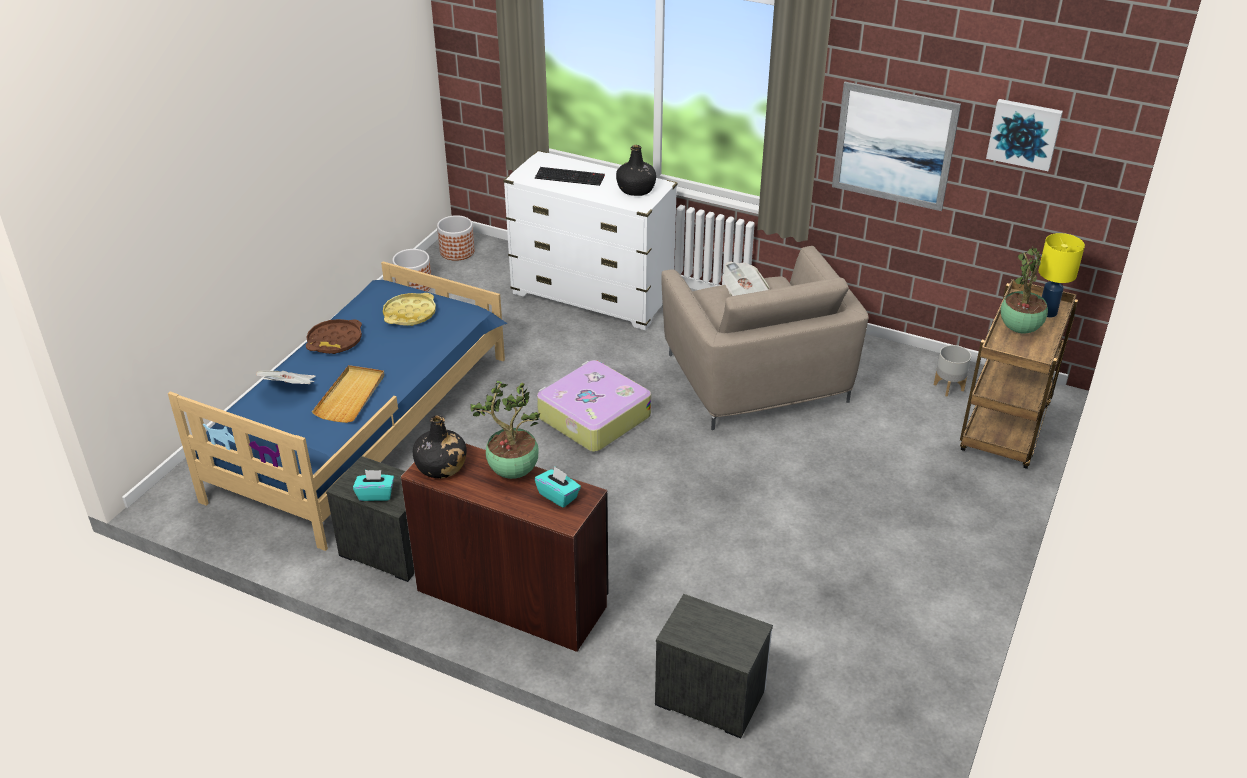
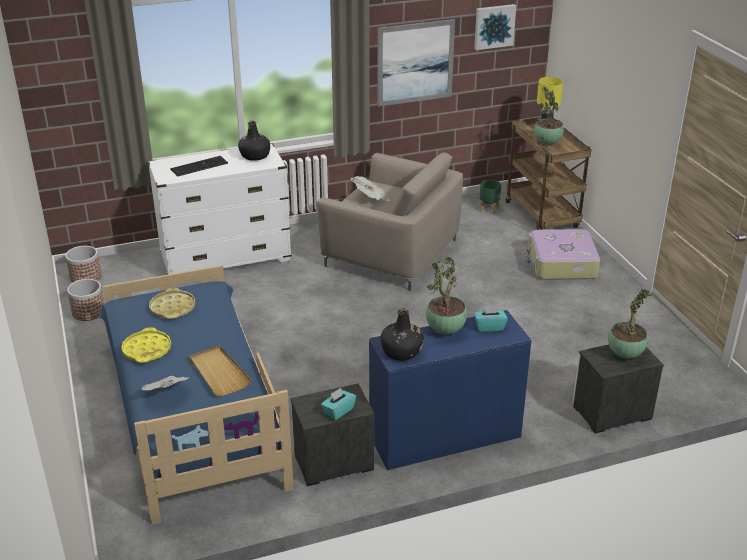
camera: 45 degrees left, 5 degrees down
(335, 341) = (147, 350): brown tray -> yellow tray
(512, 596) = (444, 435): brown desk -> blue desk
(592, 417) = (334, 321): suitcase -> suitcase (561, 264)
(726, 631) = (625, 354): none -> potted plant
(949, 387) = (489, 209): grey planter -> green planter

